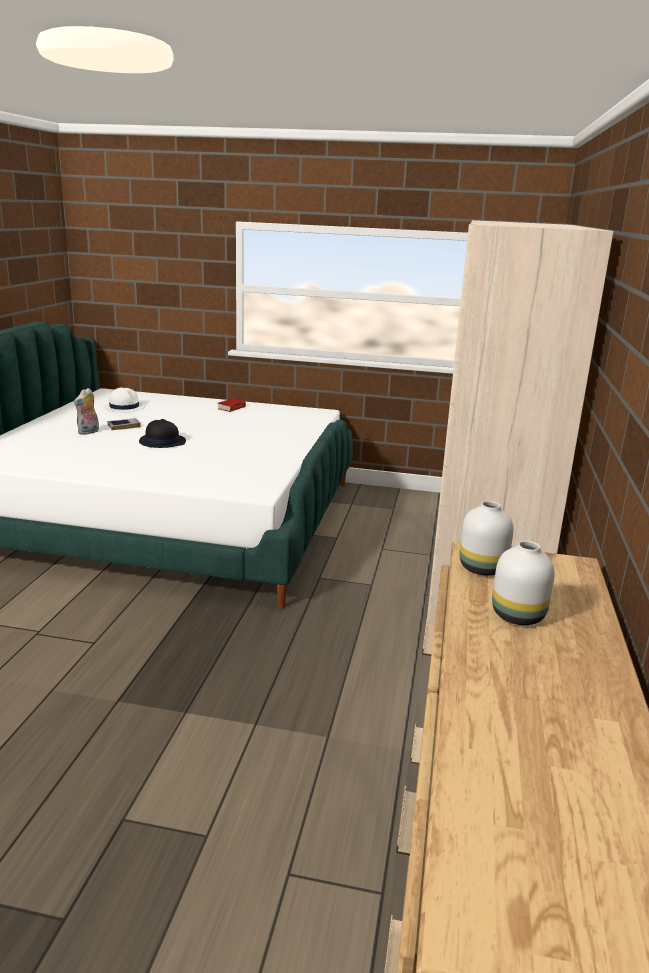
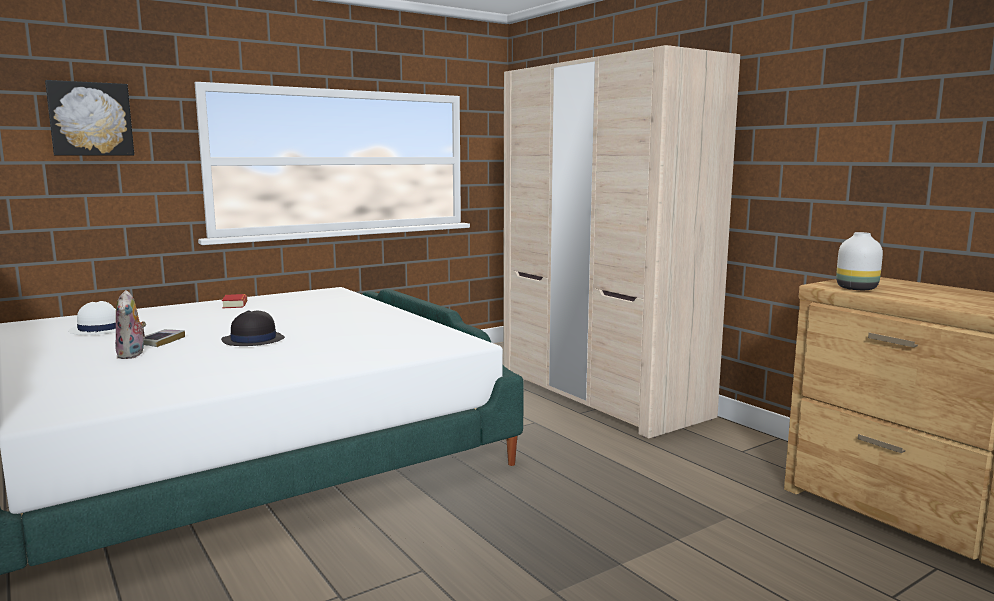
camera: 45 degrees left, 10 degrees down
(163, 251) = (90, 119): none -> picture
(517, 616) = (941, 297): white vase -> none

